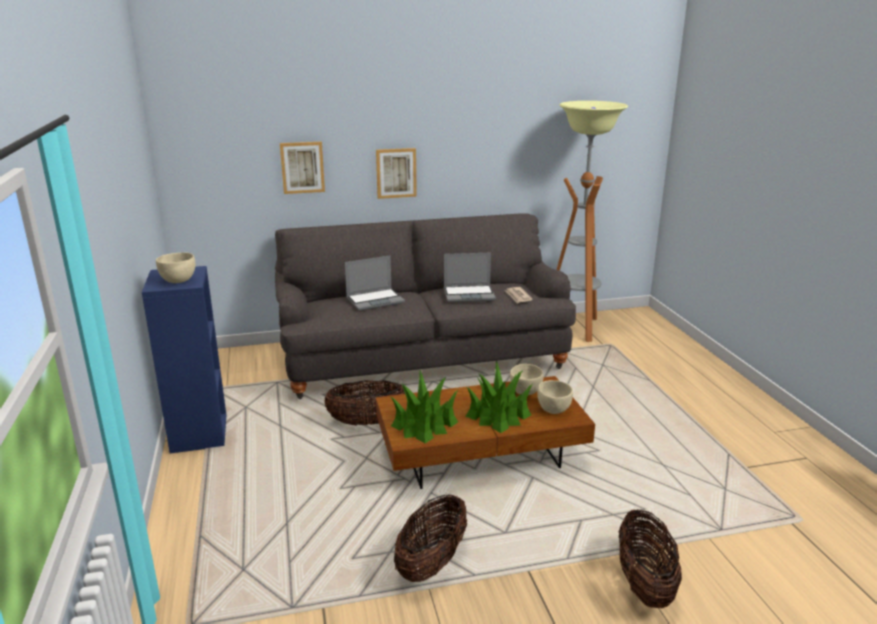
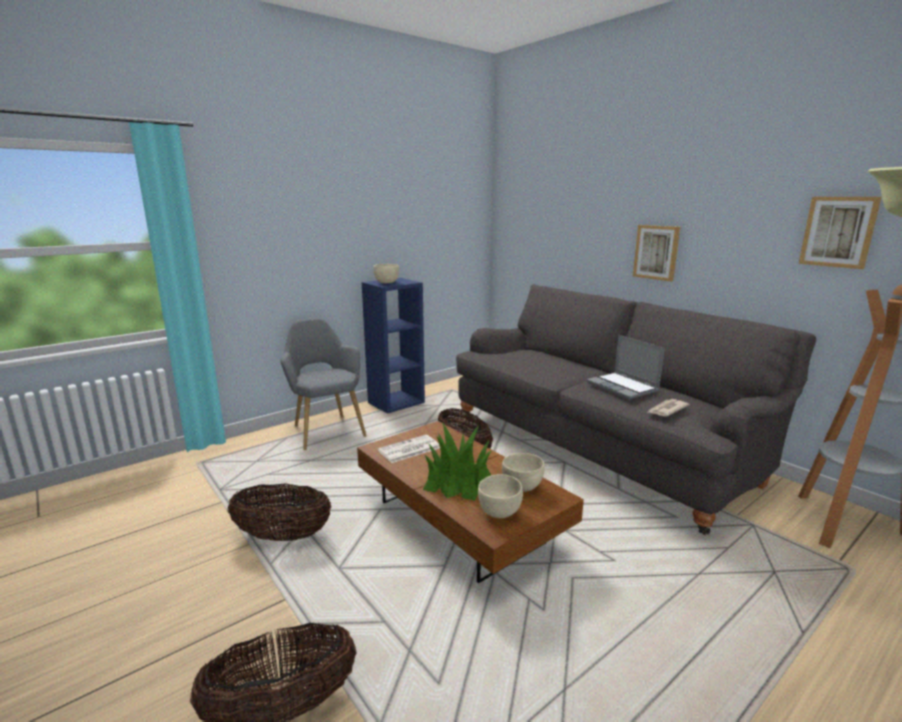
camera: 65 degrees right, 5 degrees down
(213, 500) = (326, 429): none -> grey armchair
(302, 167) = (577, 235): picture -> picture (838, 232)
(375, 300) = (545, 359): laptop -> none
(424, 424) = (409, 450): potted plant -> newspaper

